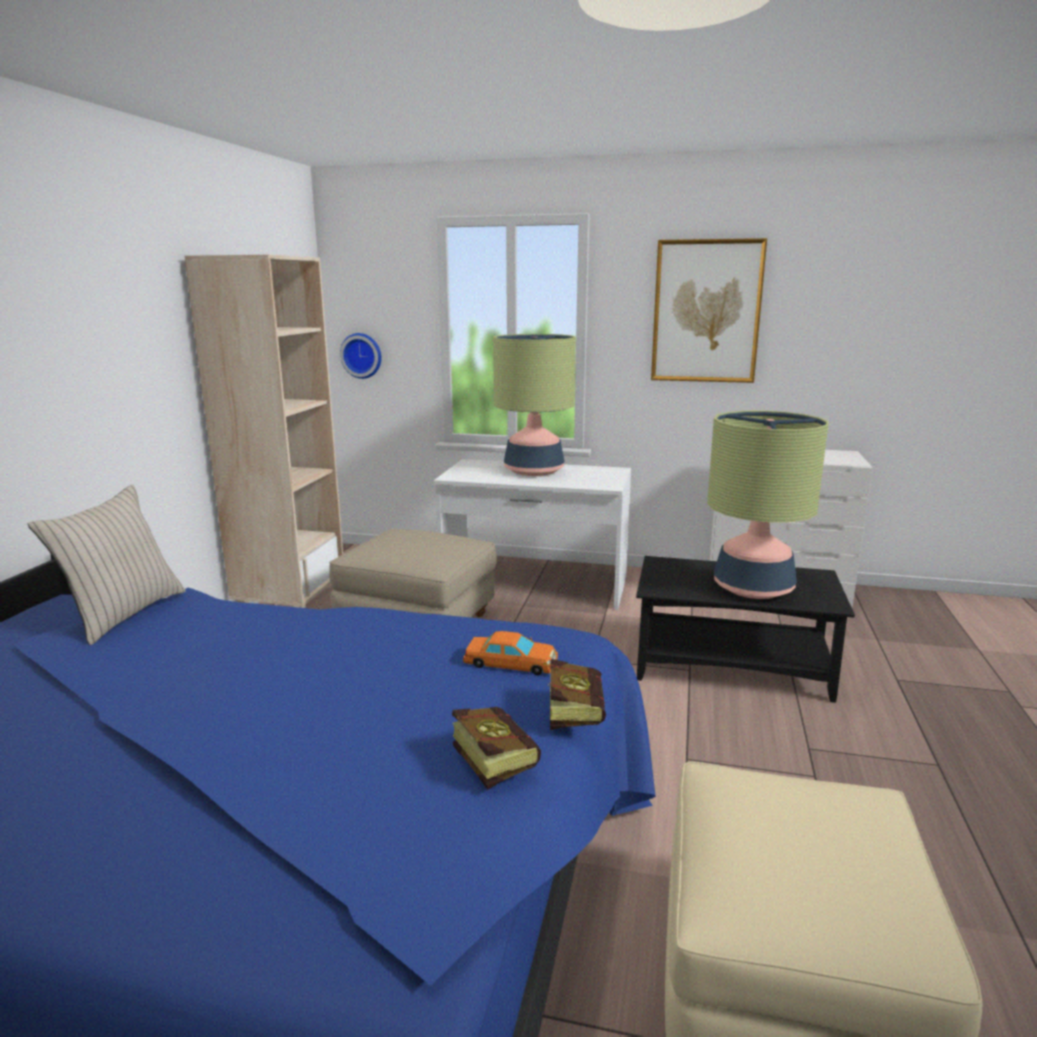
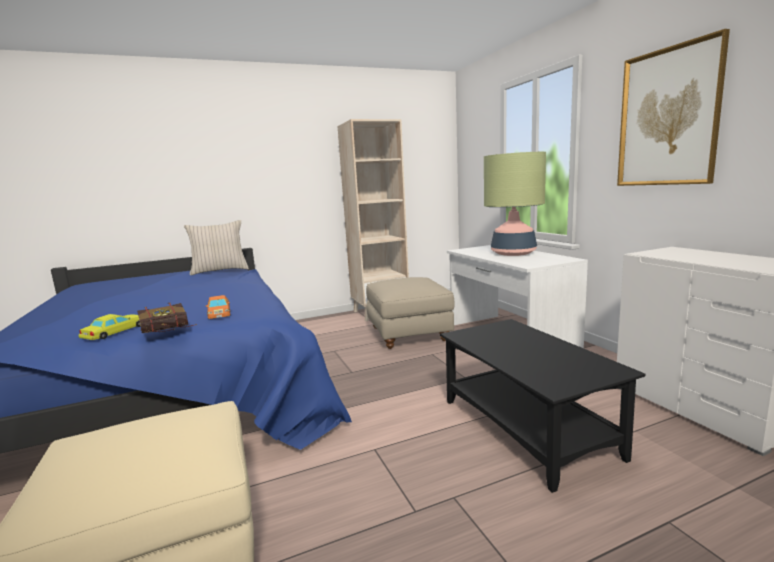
camera: 55 degrees right, 5 degrees down
(362, 355) = (469, 179): wall clock -> none
(490, 760) = (115, 331): book -> yellow toy car
(753, 588) = (524, 356): table lamp -> none

